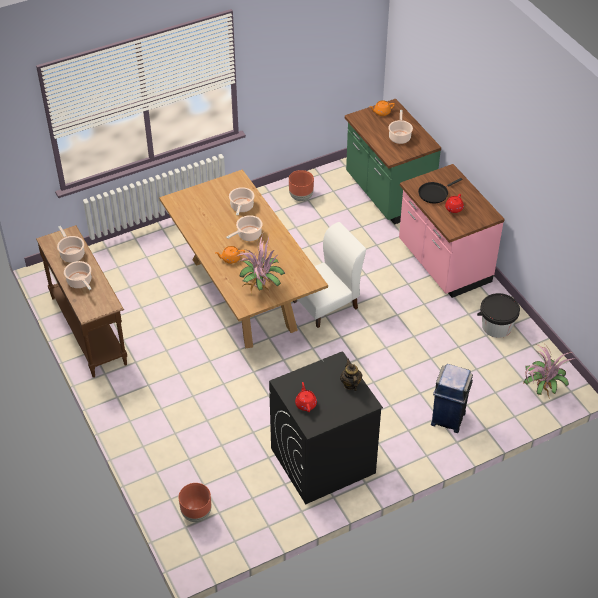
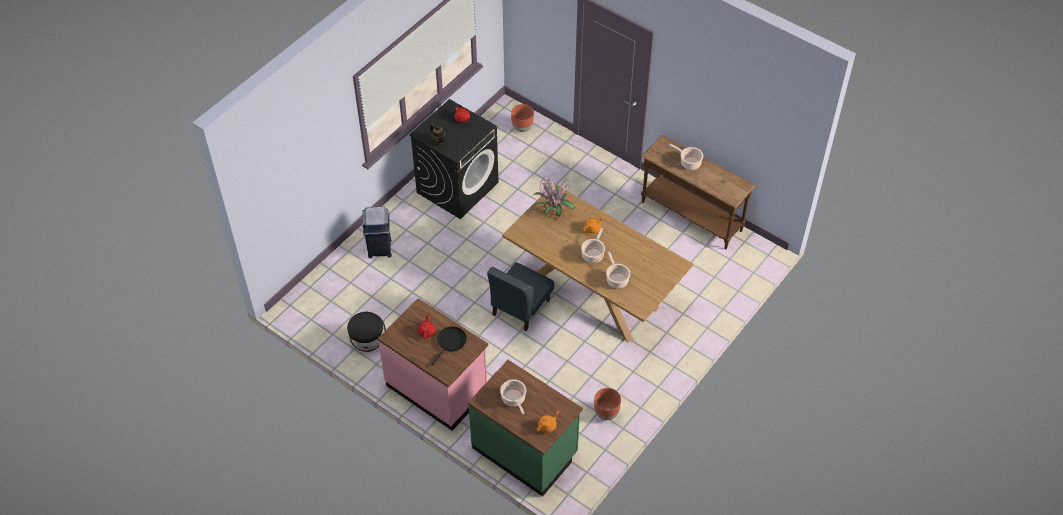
camera: 155 degrees right, 5 degrees up
(72, 254) = (715, 181): cooking pot -> none
(326, 304) = (520, 307): white chair -> blue chair
(542, 389) = (313, 298): potted plant -> none

